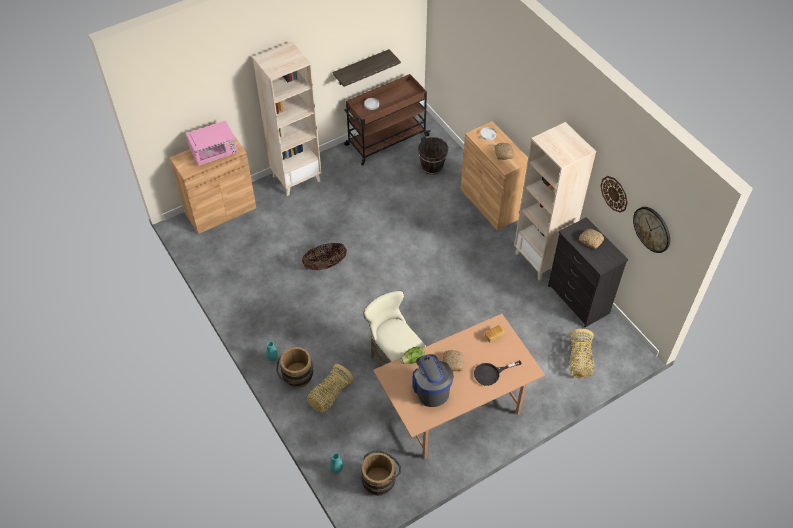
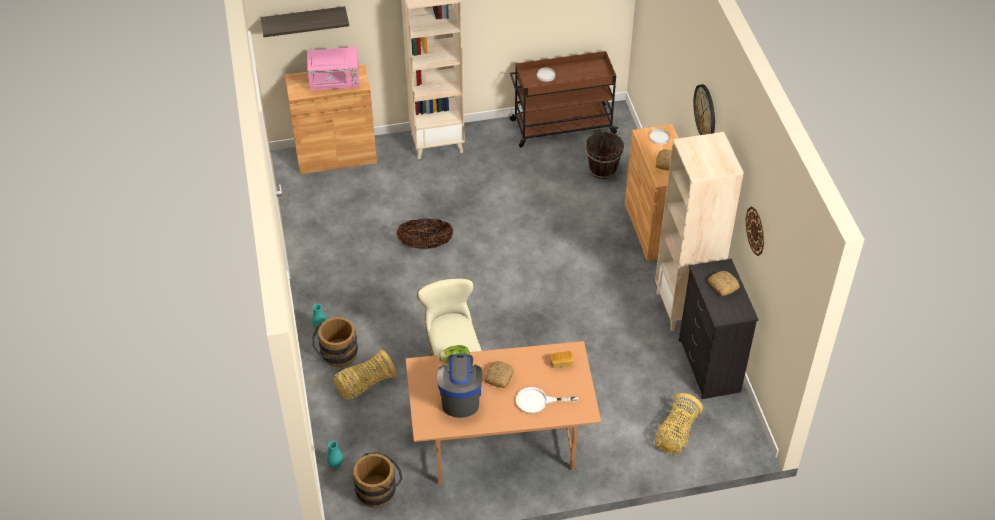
camera: 20 degrees right, 5 degrees down
(361, 67) = (541, 27): shelf -> shelf (304, 21)
(491, 373) = (538, 401): black frying pan -> white frying pan
(652, 229) = (780, 281): wall clock -> wall clock (705, 112)

